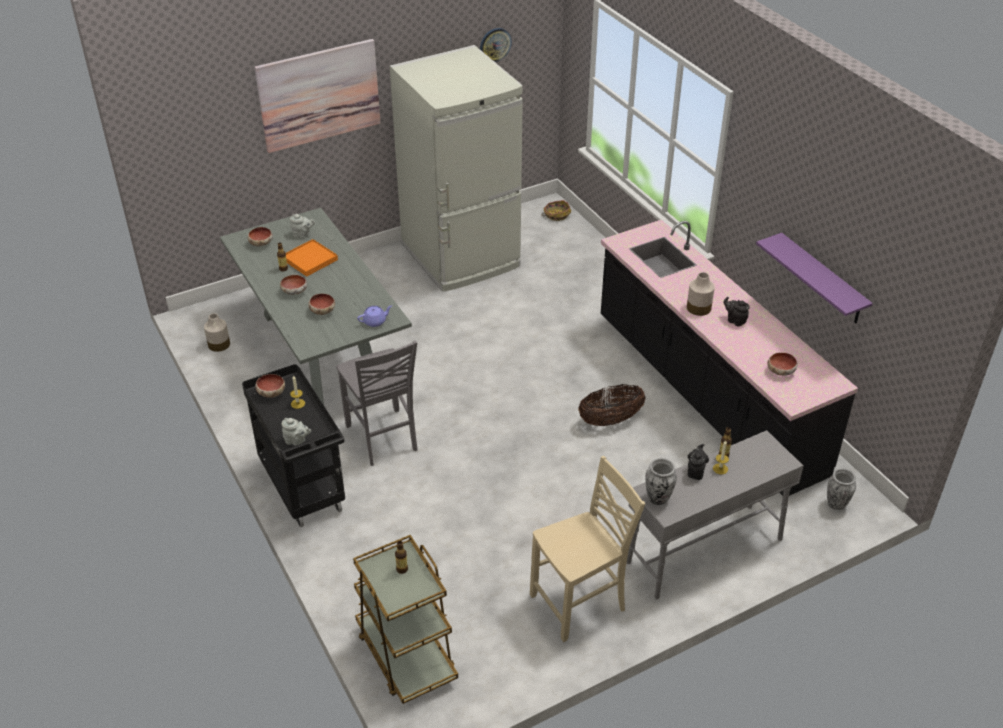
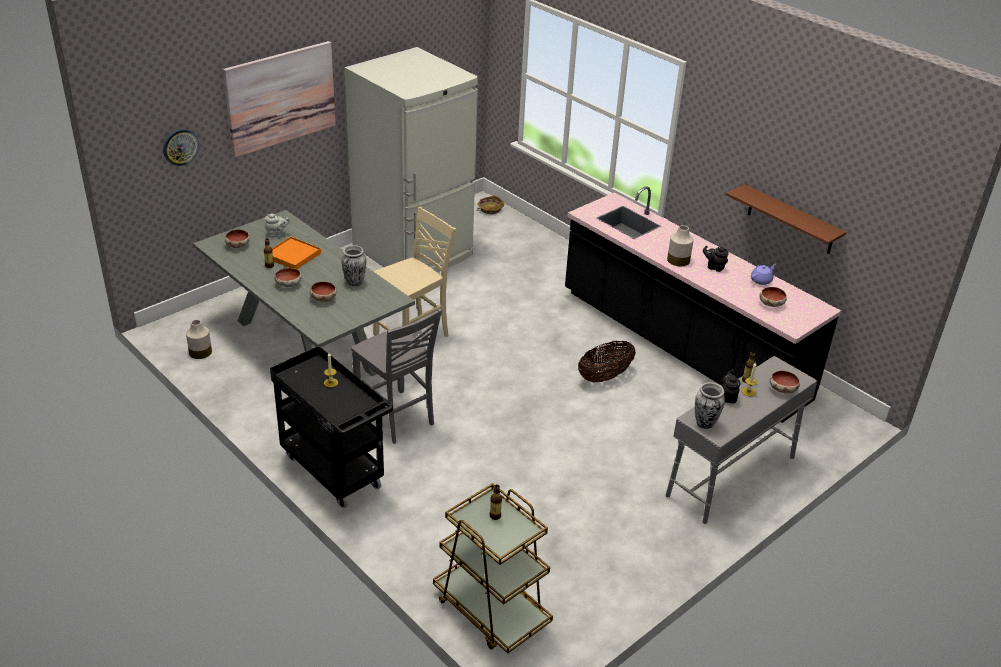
camera: 15 degrees left, 5 degrees down
(271, 393) = (299, 376): bowl -> bowl (782, 389)
(297, 441) = (343, 416): grey teapot -> none
(375, 321) = (379, 303): purple teapot -> purple teapot (761, 280)
(495, 44) = (433, 47): wall clock -> wall clock (180, 147)
(580, 604) = (638, 538): beige chair -> beige chair (413, 336)
(822, 279) = (790, 220): purple shelf -> brown shelf
(836, 504) = (827, 422): vase -> vase (354, 282)

